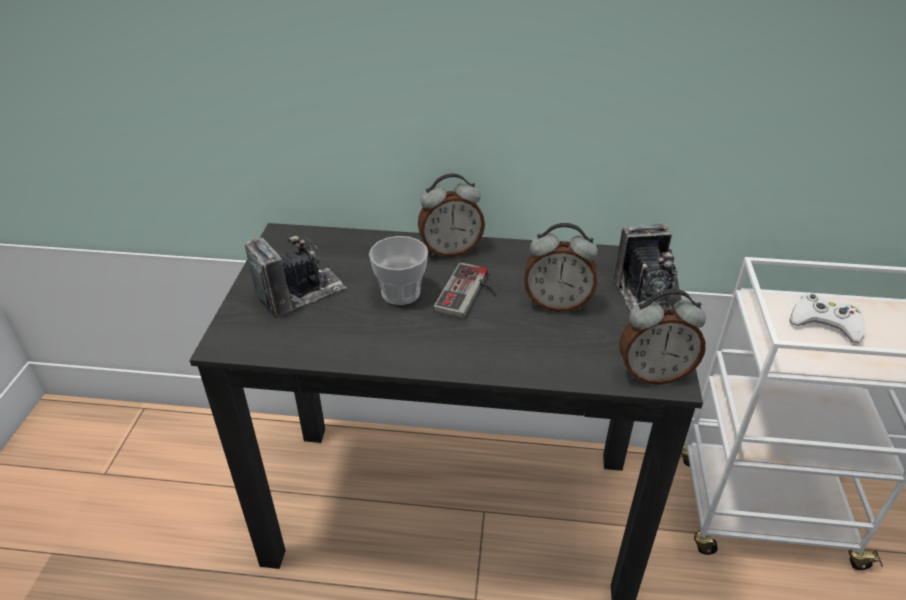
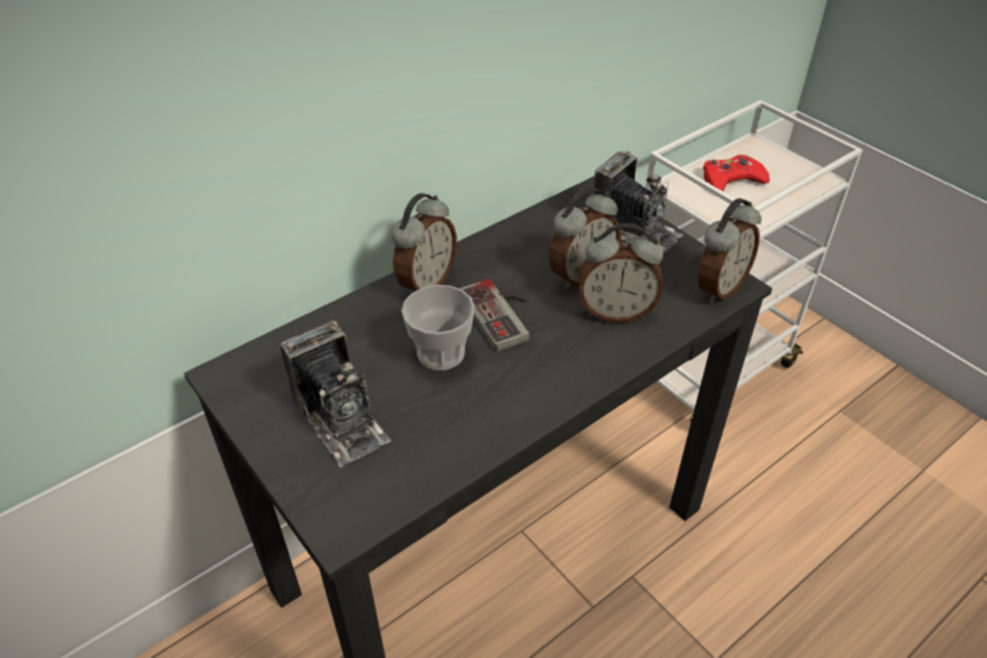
camera: 45 degrees left, 5 degrees up
(300, 292) = (341, 420): camera -> camera turned 135 degrees clockwise
(547, 340) = (615, 312): none -> alarm clock
(825, 323) = (731, 179): white game controller -> red game controller

